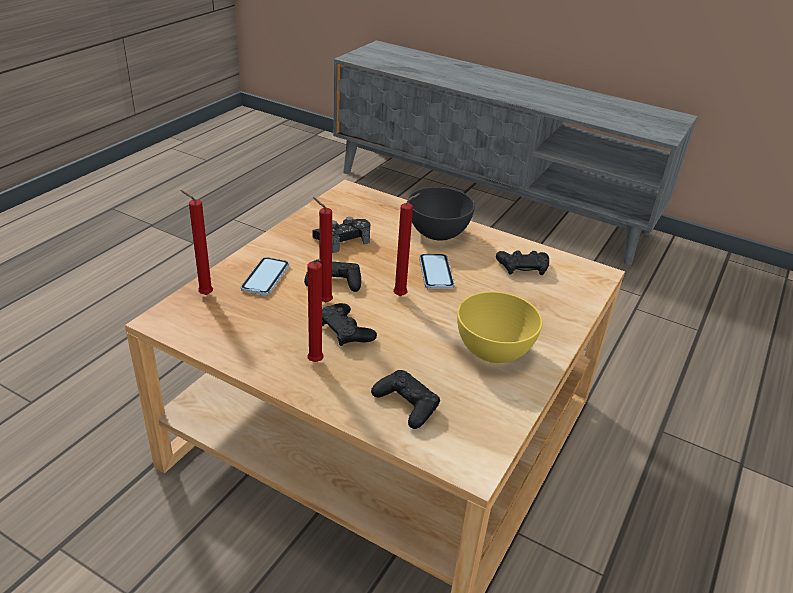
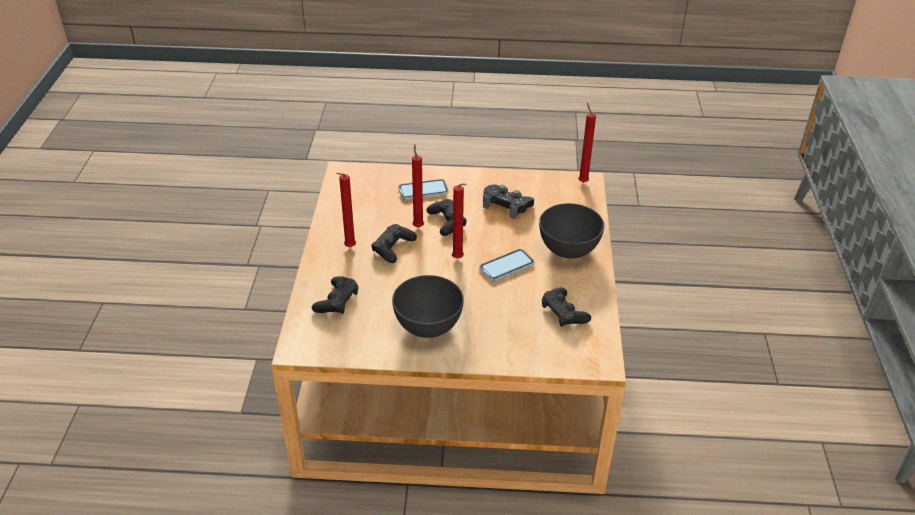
camera: 65 degrees right, 5 degrees up
(203, 294) = (382, 175): red candle -> red candle (582, 181)
(494, 351) = (428, 326): yellow bowl -> grey bowl

